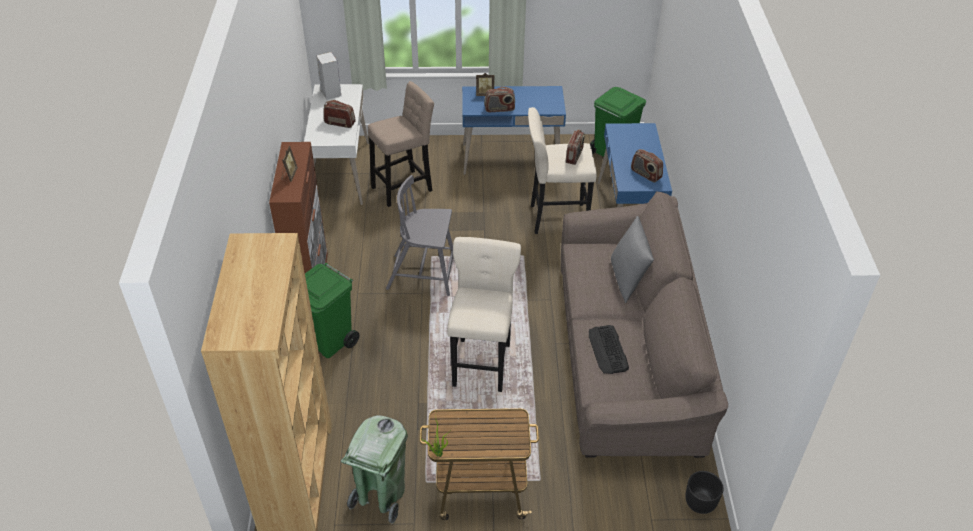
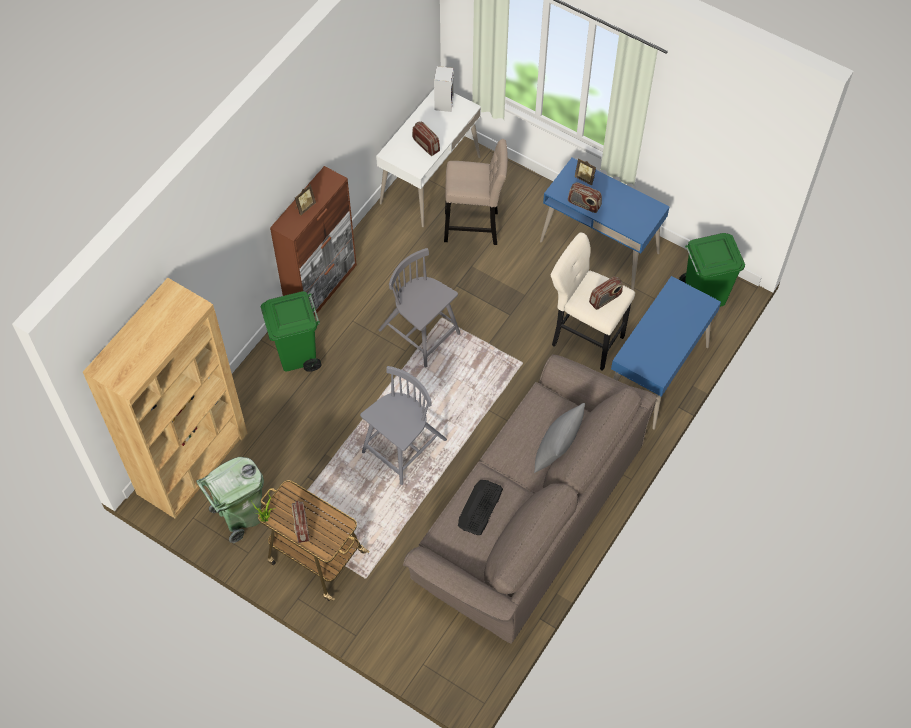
camera: 35 degrees right, 15 degrees up
(482, 362) = (403, 447): beige stool -> grey chair
(645, 174) = (655, 356): radio -> radio (301, 526)
(700, 502) = (473, 676): black planter -> none

